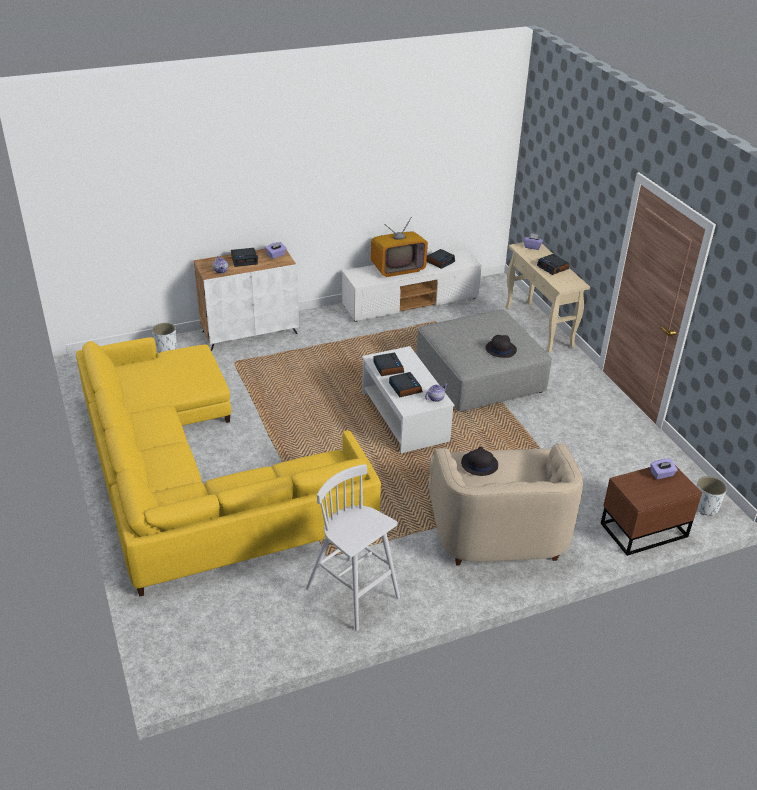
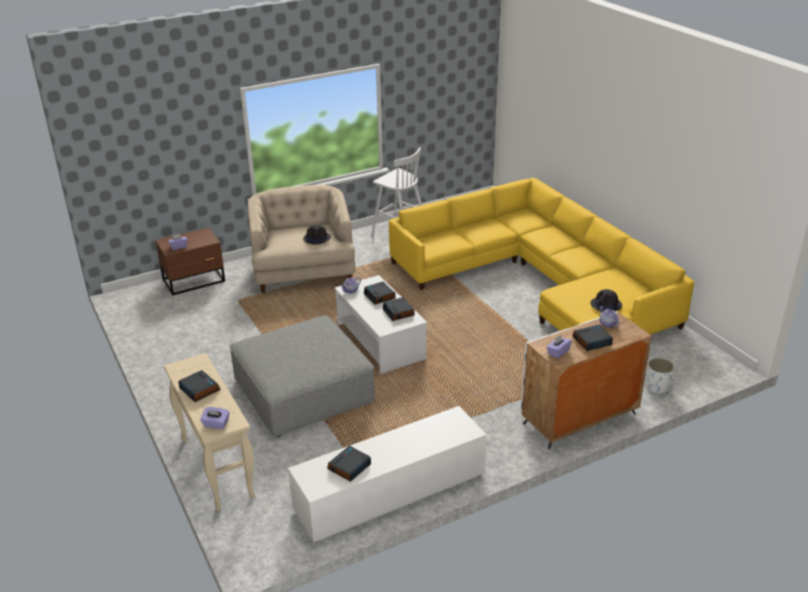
camera: 175 degrees right, 5 degrees down
(397, 268) = (409, 447): television -> none
(500, 349) = (283, 339): black hat -> black hat (606, 305)
(705, 507) = (135, 298): white planter -> none

